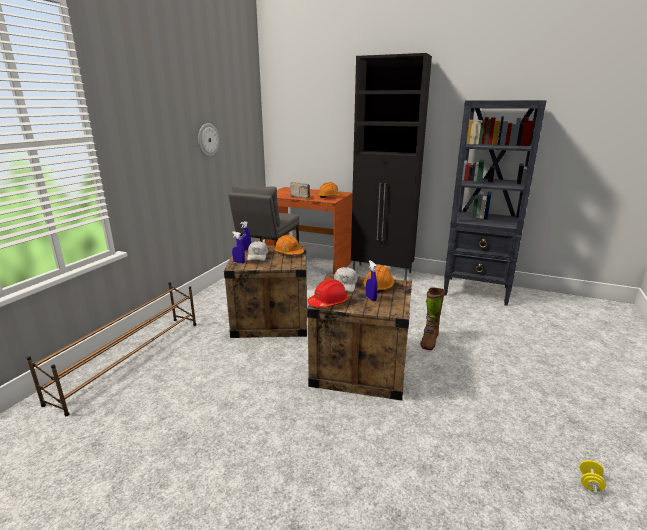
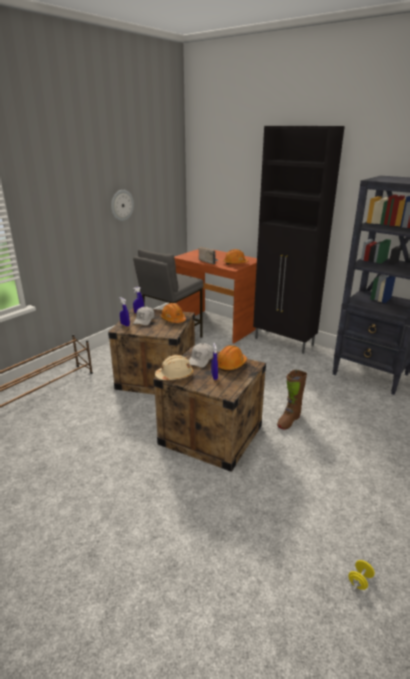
camera: 15 degrees right, 5 degrees up
(328, 302) = (175, 375): red hard hat -> beige hard hat

